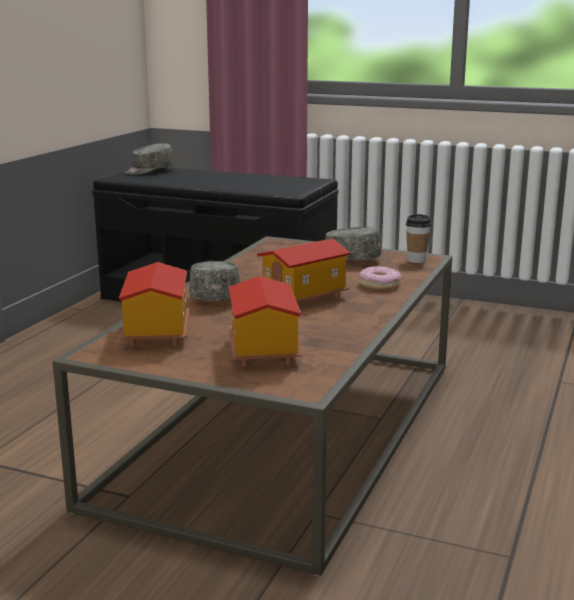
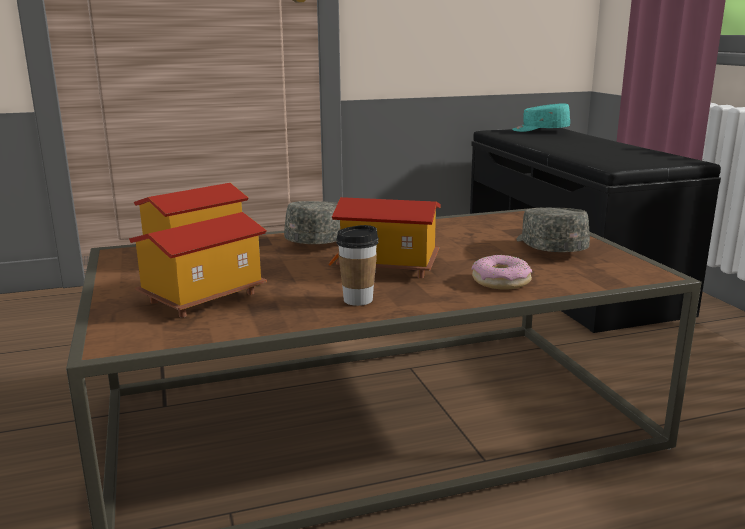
camera: 50 degrees right, 0 degrees up
(149, 171) = (540, 130): grey cap -> turquoise cap
(416, 260) = (629, 272): cup -> cup (358, 300)

